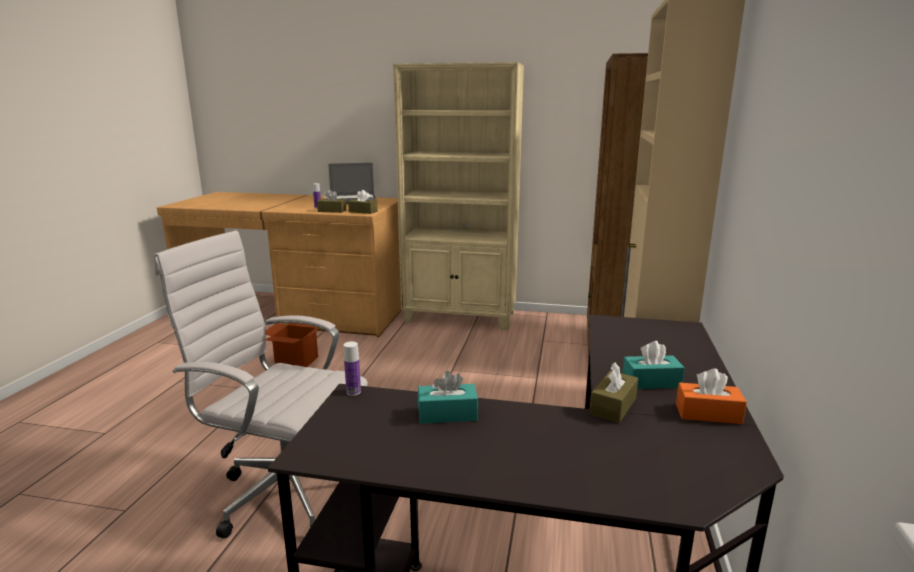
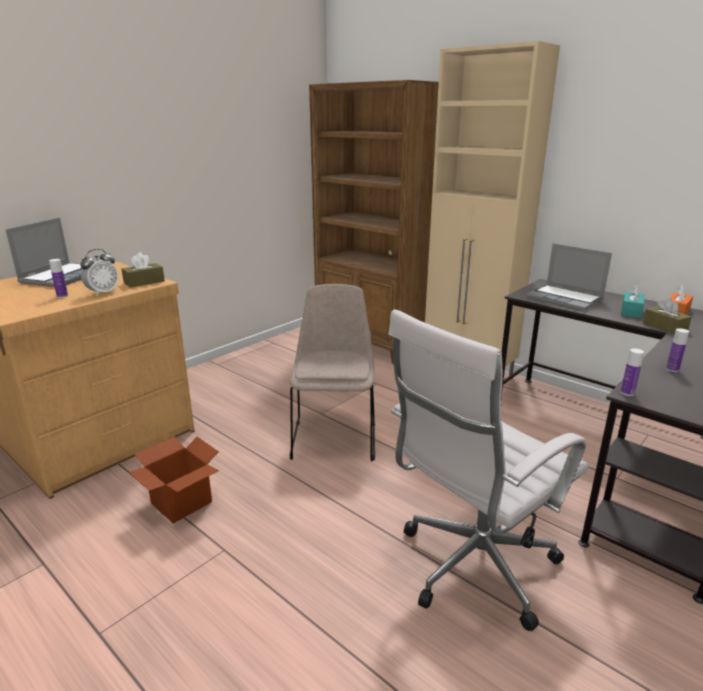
camera: 60 degrees left, 5 degrees up
(332, 211) = (103, 293): brown tissue box -> alarm clock
(421, 385) = (334, 437): none -> beige chair
(447, 414) = (672, 369): turquoise tissue box -> bottle
(460, 317) = (215, 376): beige bookcase -> none
(634, 342) = (565, 299): none -> laptop

